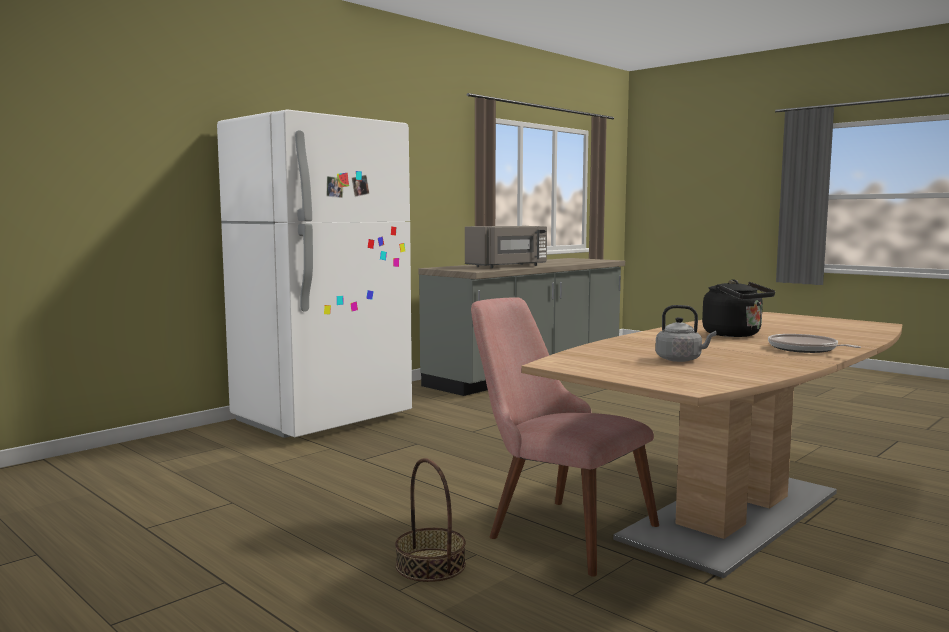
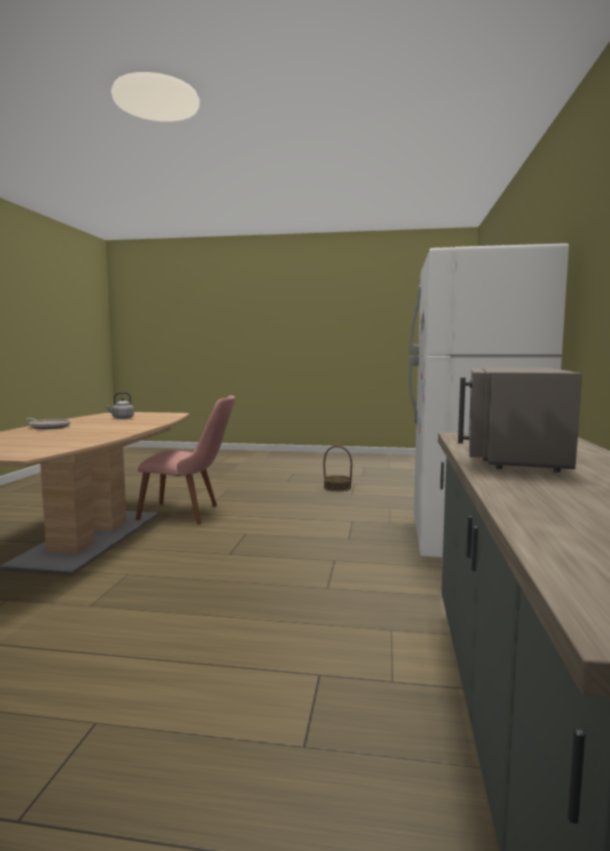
camera: 145 degrees right, 0 degrees up
(430, 565) = (227, 495): basket -> basket (337, 487)
(735, 335) = (85, 431): black kettle -> none

